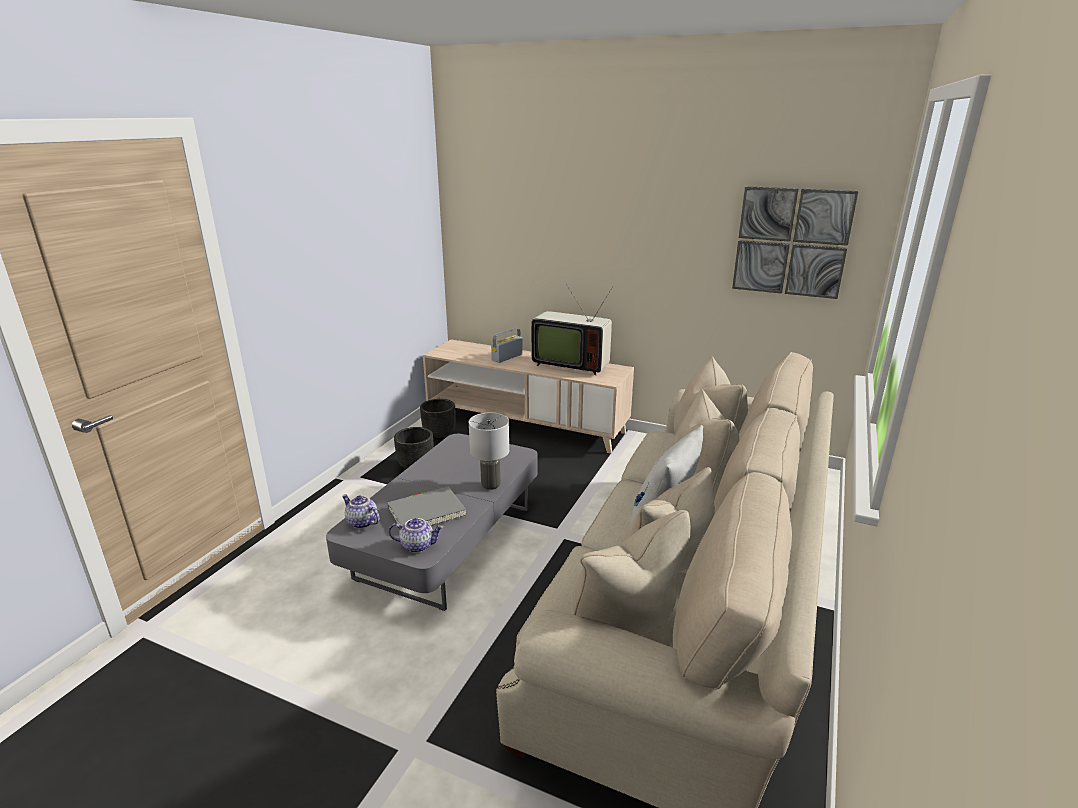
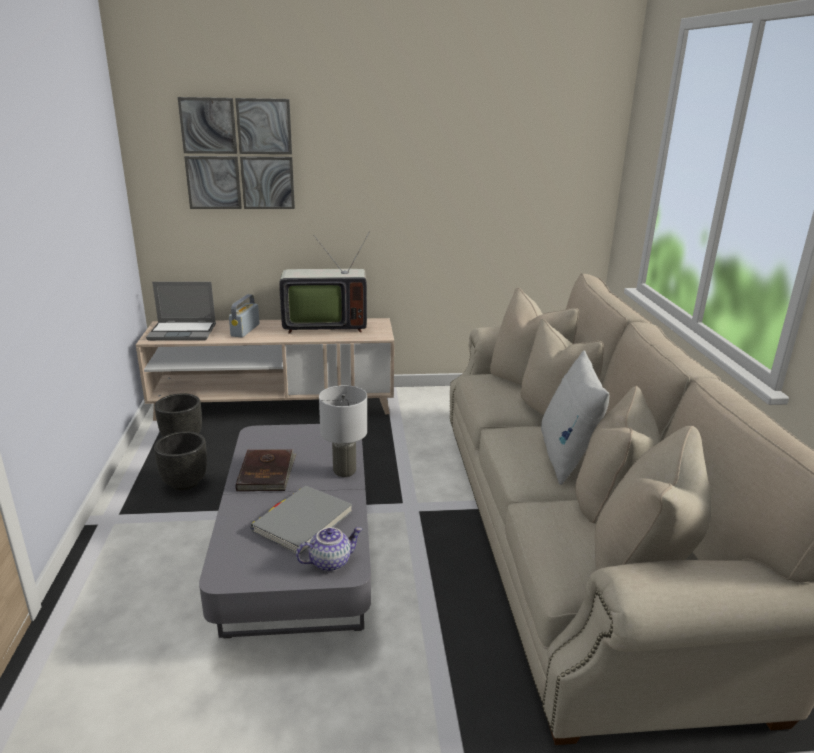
camera: 30 degrees left, 0 degrees up
(361, 523) = (233, 559): teapot -> none
(437, 470) = (267, 472): none -> brown book
(462, 351) = (183, 332): none -> laptop
(791, 242) = (538, 170): picture -> picture (238, 154)

